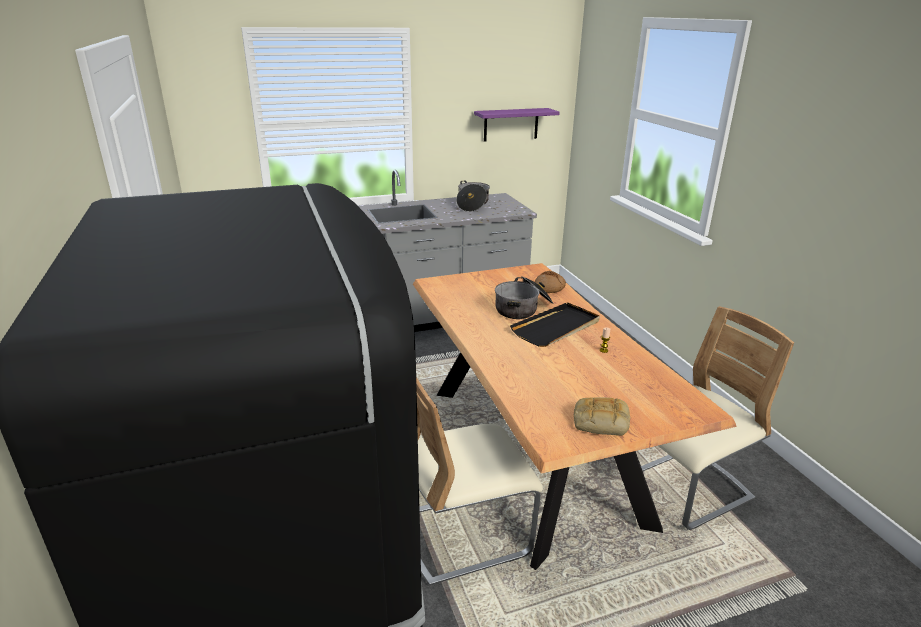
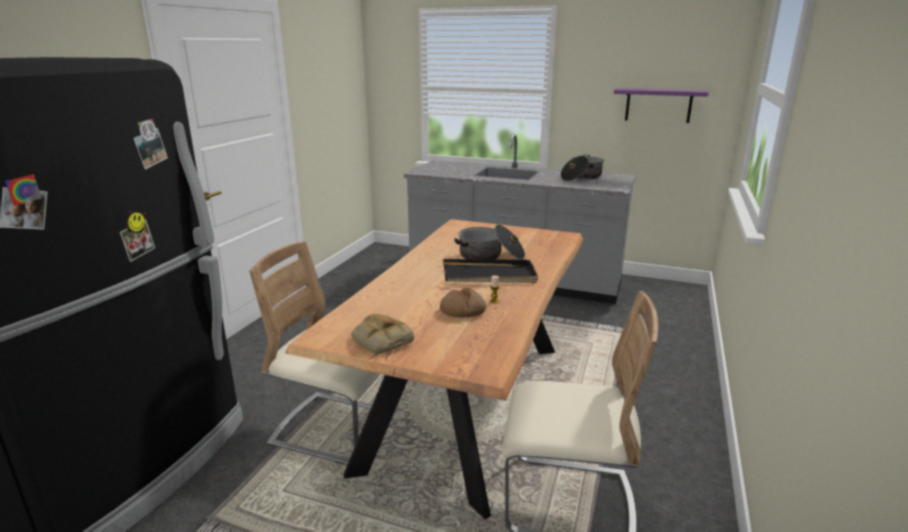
camera: 40 degrees right, 5 degrees down
(549, 288) = (545, 250): bread -> bread (462, 311)

